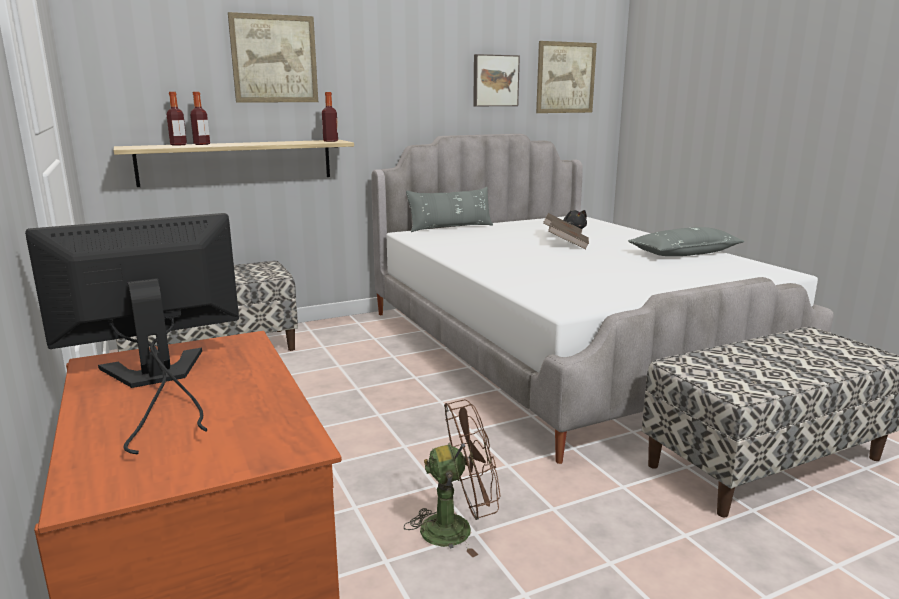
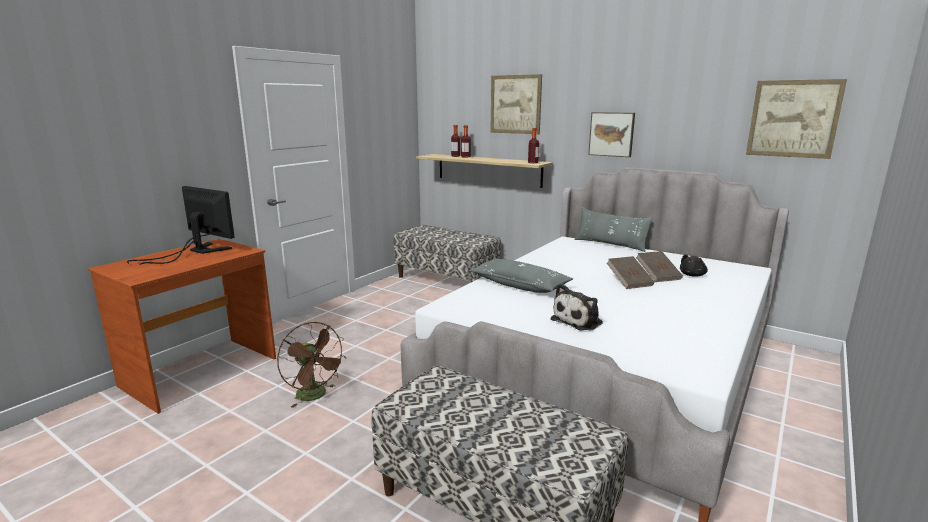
camera: 60 degrees right, 0 degrees up
(495, 80) = (697, 121): picture -> picture (612, 134)
(651, 275) = (579, 321): none -> plush toy
(684, 253) = (695, 324): grey pillow -> grey pillow (520, 285)

